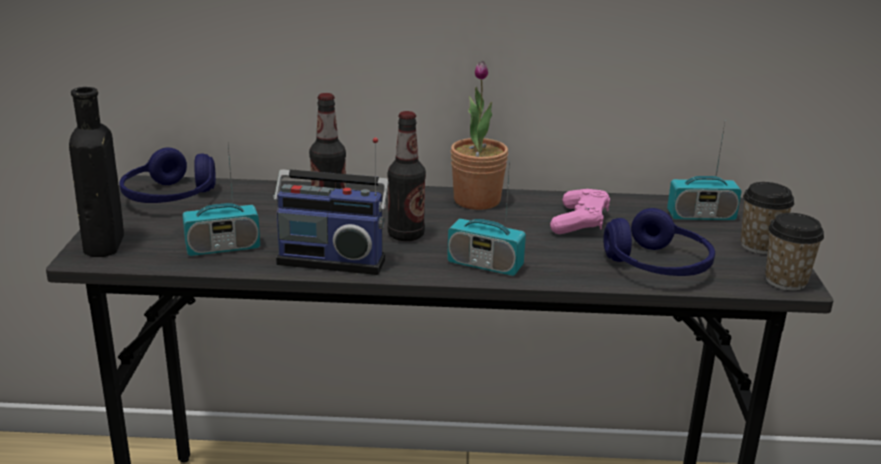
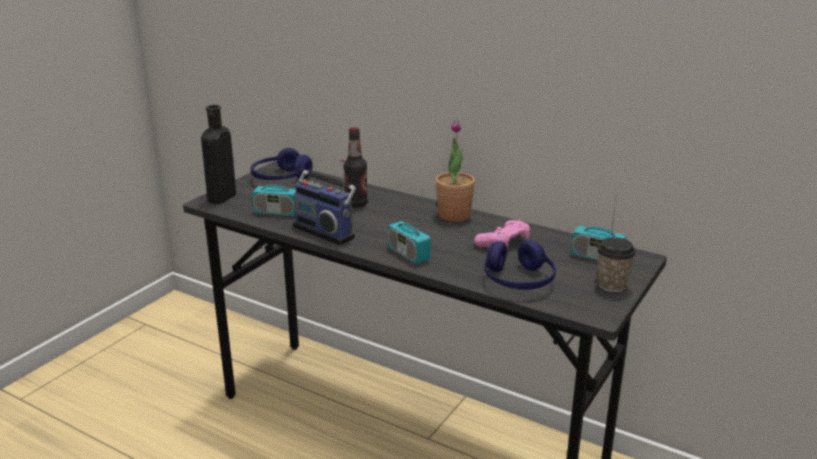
camera: 30 degrees right, 0 degrees up
(406, 235) = (384, 226): bottle -> none
(785, 281) = (596, 311): cup -> none

